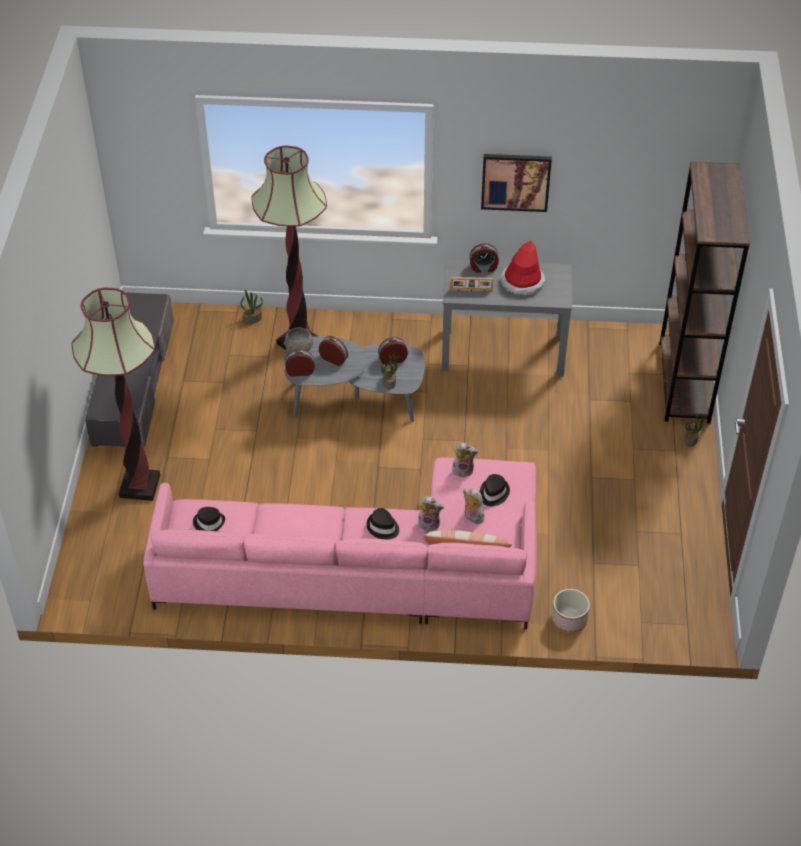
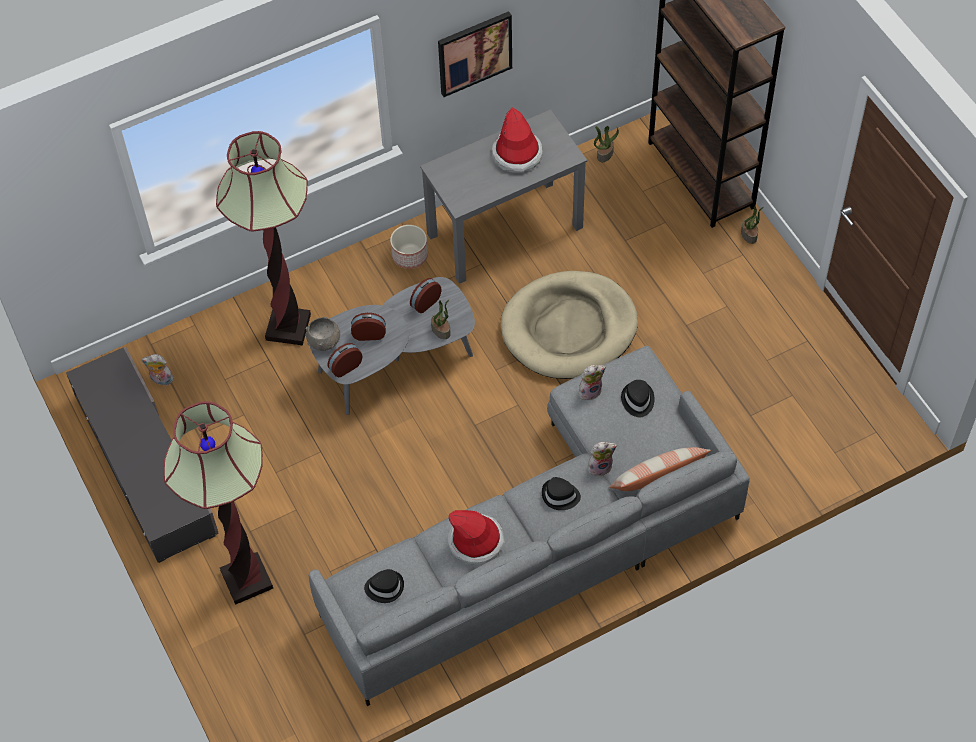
camera: 30 degrees left, 10 degrees up
(252, 319) = (218, 324): potted plant -> potted plant (605, 153)
(297, 526) = (476, 541): none -> hat
(366, 568) = (544, 541): pink sofa -> grey sofa
(471, 290) = (474, 189): picture frame -> none
(472, 517) = (636, 437): plush toy -> plush toy (161, 380)
(483, 268) = (466, 157): alarm clock -> none
(499, 437) = (569, 328): none -> beige dog bed
(569, 619) = (769, 487): planter -> planter (409, 256)

